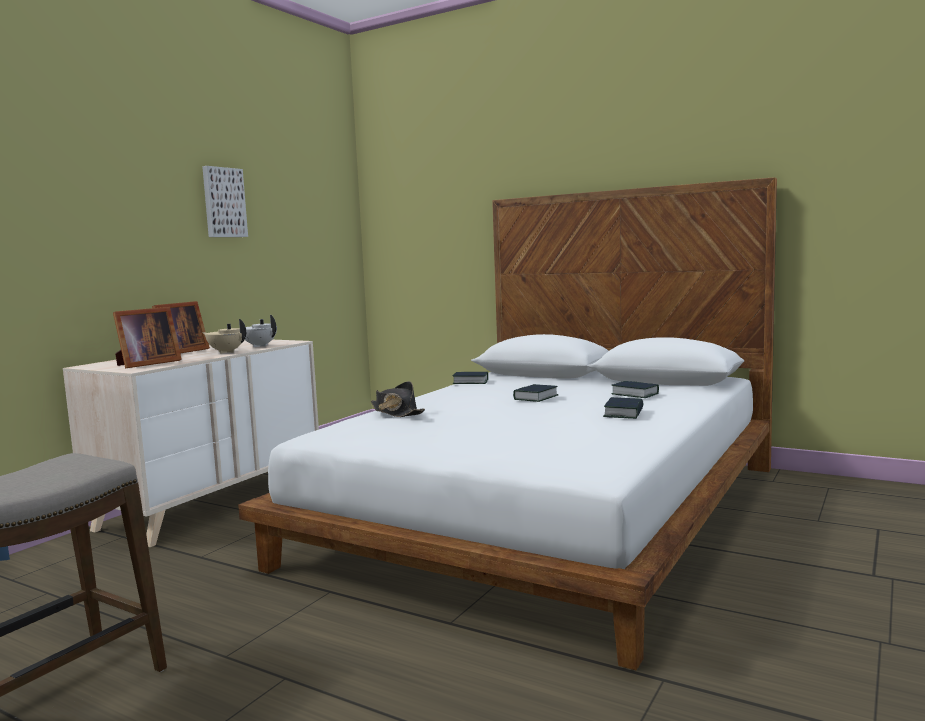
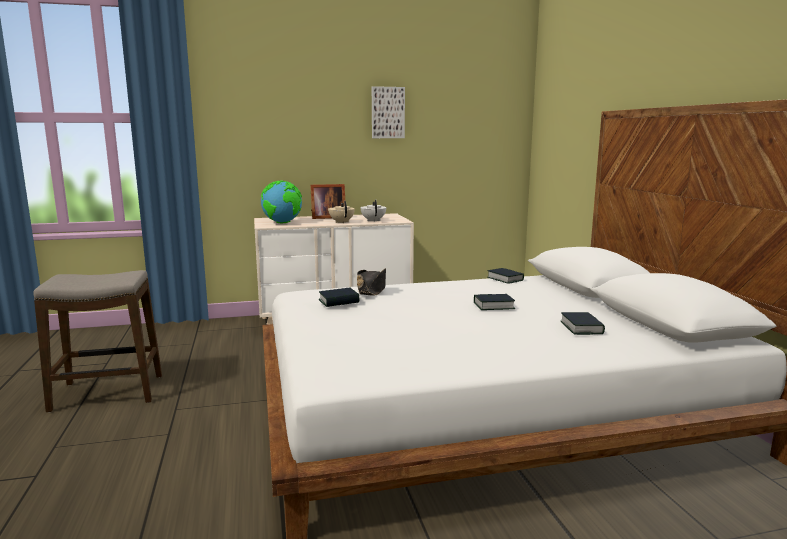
camera: 45 degrees right, 5 degrees up
(146, 364) = (283, 223): picture frame -> globe
(624, 413) = (505, 341): book -> book (339, 301)

